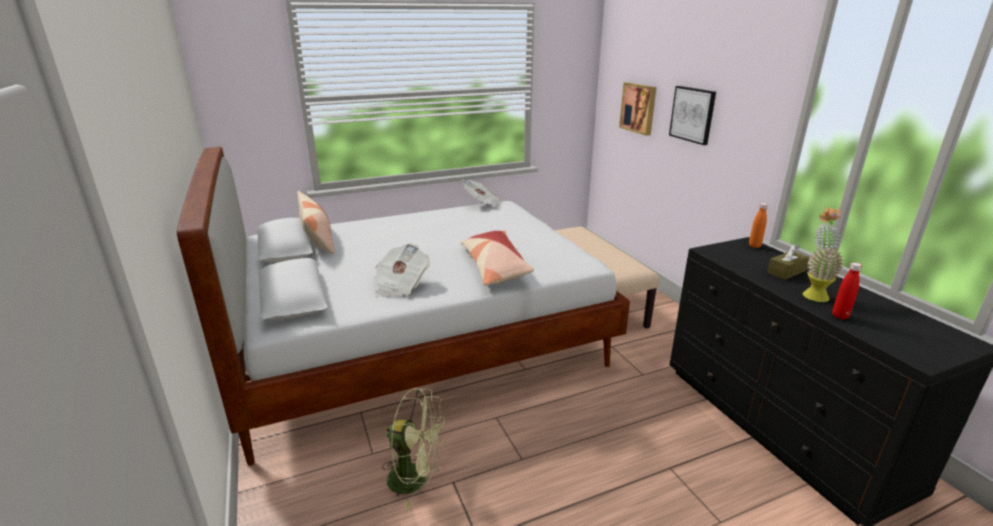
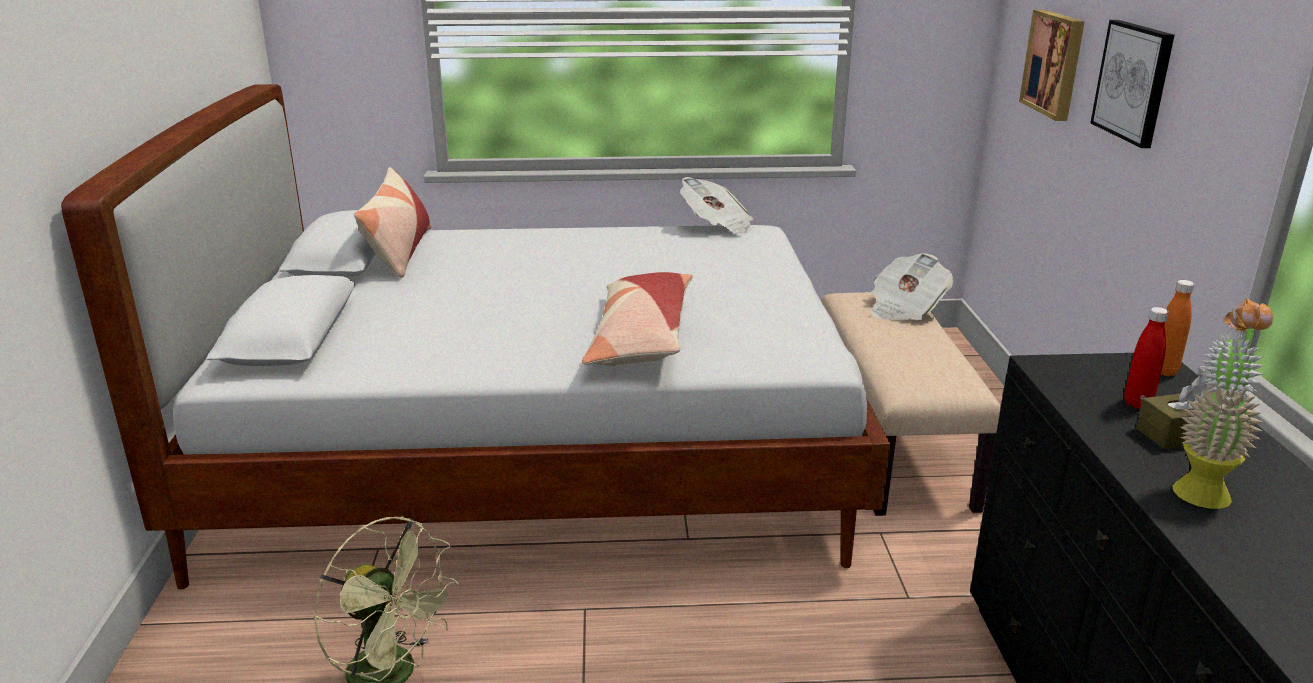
camera: 20 degrees right, 0 degrees up
(400, 285) = (460, 343): newspaper -> newspaper (905, 308)
(840, 316) = (1217, 543): red bottle -> red bottle (1137, 404)

